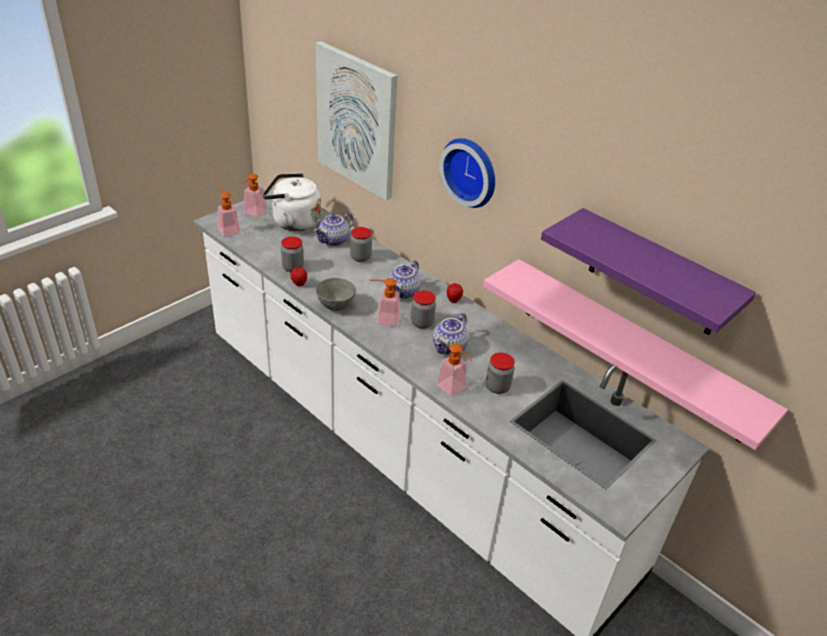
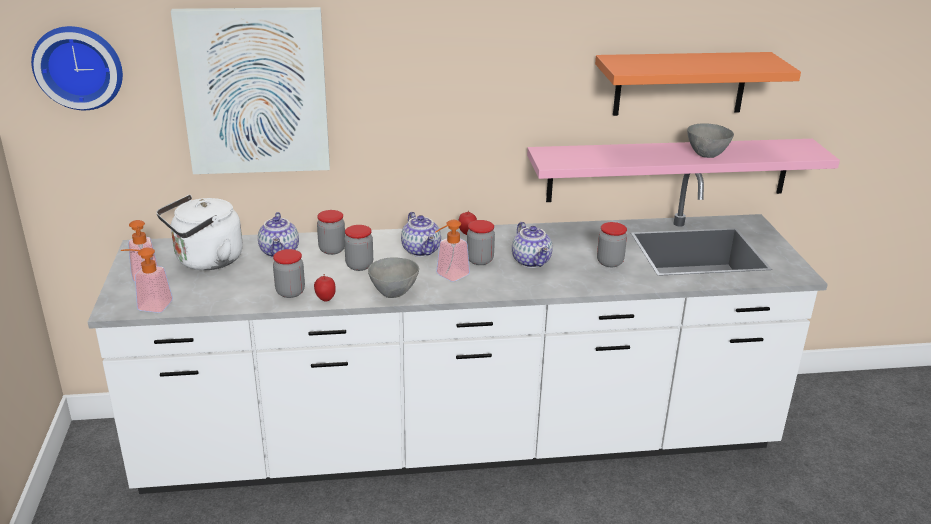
camera: 50 degrees left, 10 degrees down
(354, 277) = (359, 265): none -> jar
(454, 389) = (591, 282): soap dispenser -> none
(471, 171) = (450, 78): wall clock -> wall clock (79, 66)
(638, 354) = (707, 155): none -> grey bowl
(655, 274) = (680, 83): purple shelf -> orange shelf

